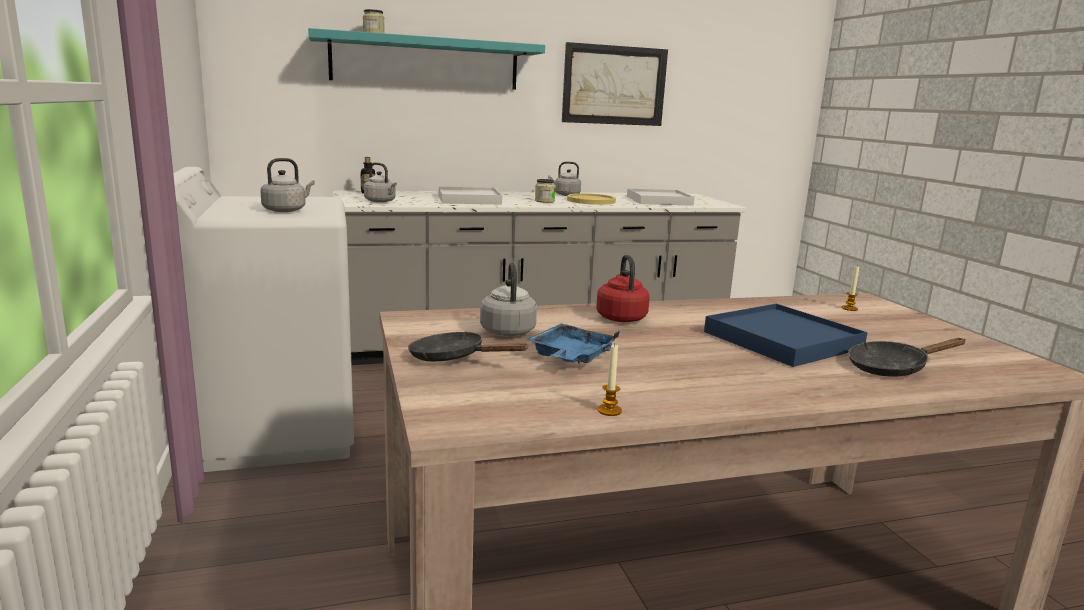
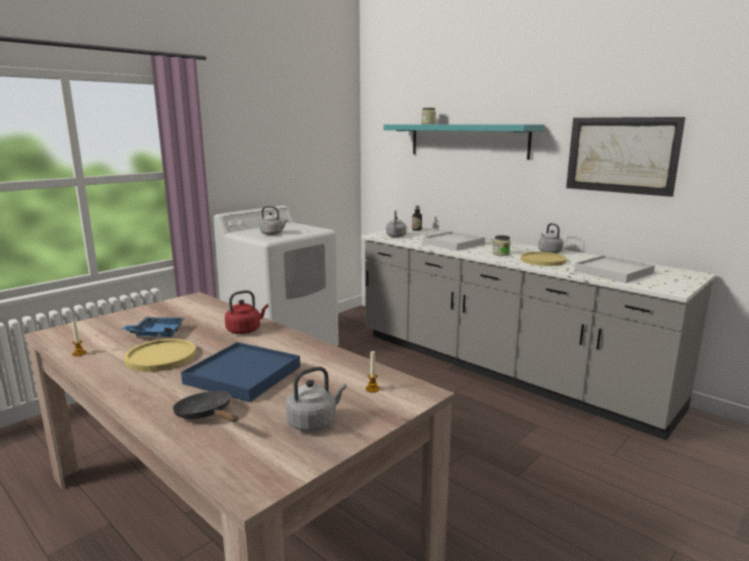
camera: 60 degrees right, 0 degrees up
(453, 358) = (136, 316): black frying pan -> none
(507, 330) = (190, 315): grey kettle -> grey kettle (314, 422)
(681, 365) = (161, 357): none -> yellow plate

